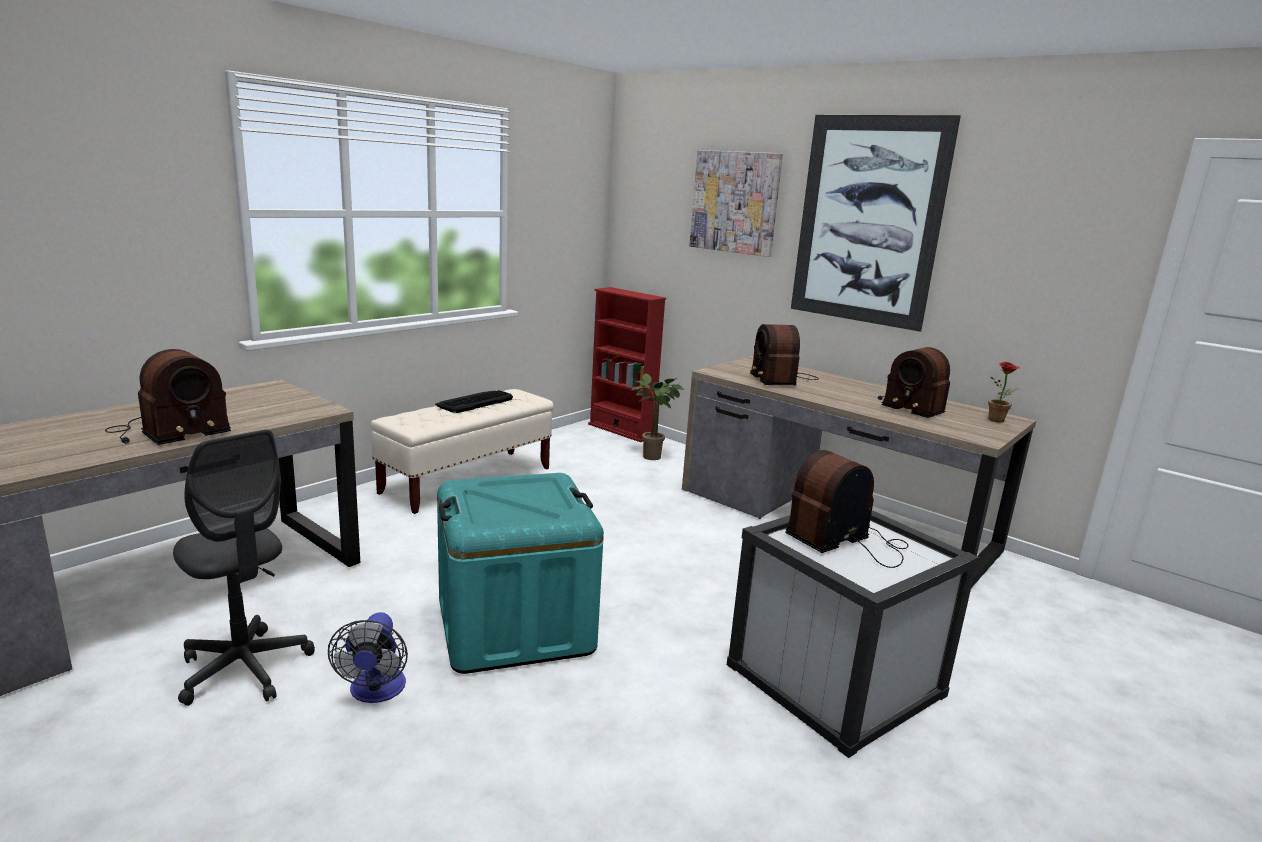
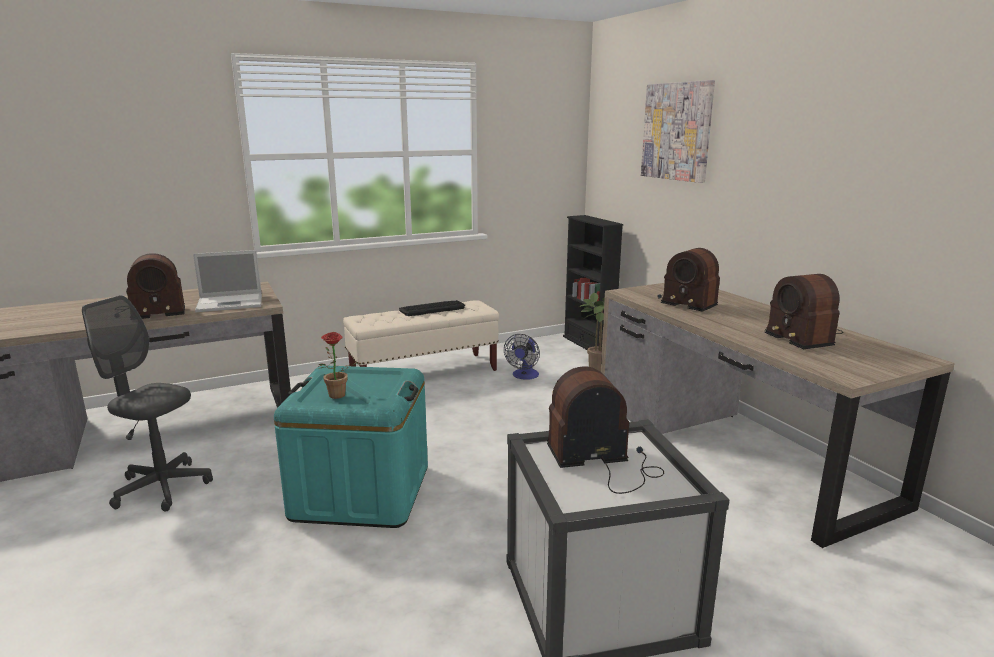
camera: 25 degrees right, 0 degrees up
(245, 669) = (162, 488): grey office chair -> grey office chair turned 135 degrees clockwise
(274, 411) = (231, 303): none -> laptop
(376, 692) = (224, 522): fan -> fan (524, 376)
(621, 430) = (588, 344): red bookcase -> black bookcase
(780, 378) = (687, 301): radio -> radio turned 60 degrees counterclockwise
(868, 221) = (788, 142): picture -> none
(999, 421) = (897, 360): potted plant -> potted plant (336, 397)

